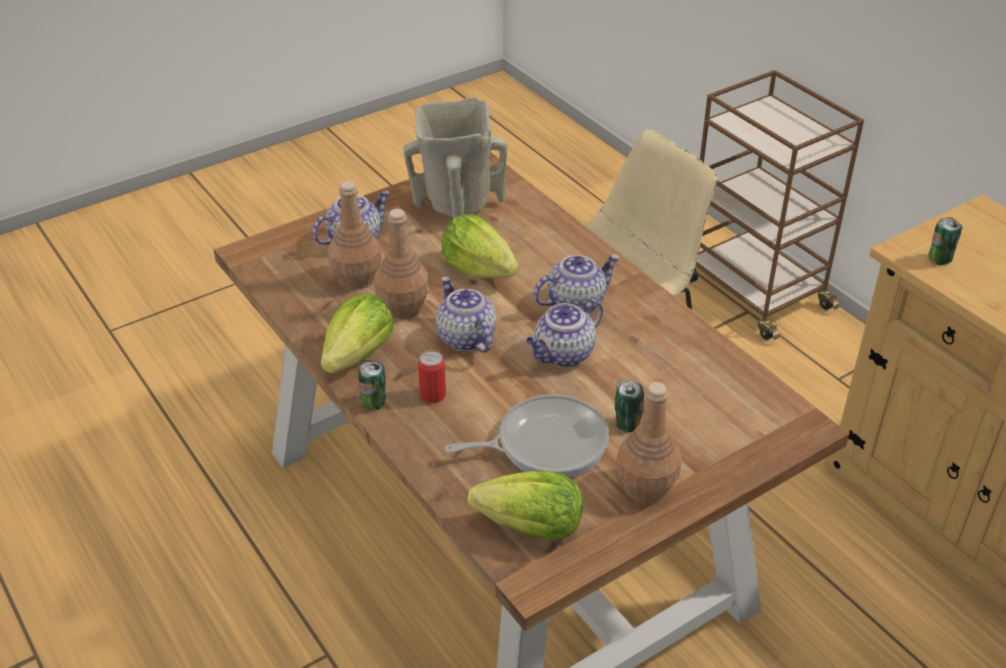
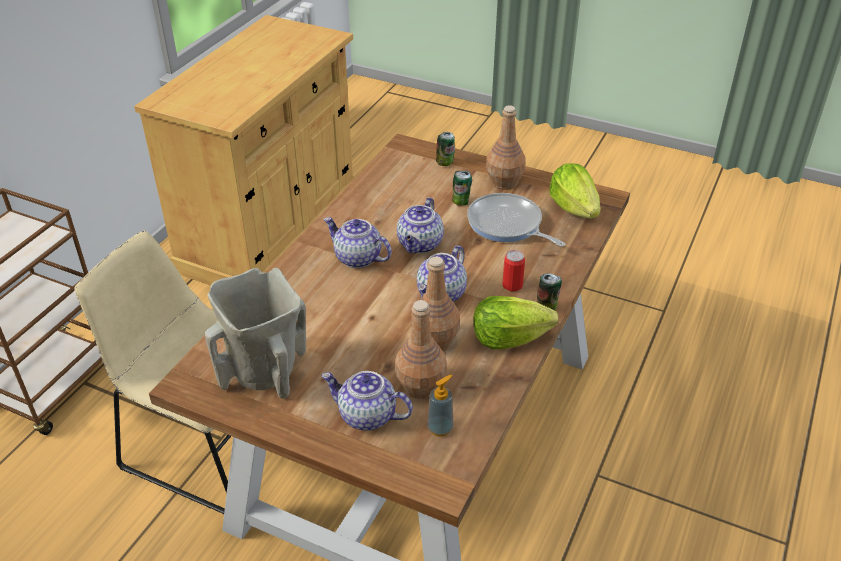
camera: 120 degrees left, 0 degrees up
(300, 271) = (440, 428): none -> soap dispenser
(478, 269) = (353, 320): lettuce -> none
(563, 355) = (420, 245): teapot -> teapot turned 90 degrees clockwise
(939, 259) = (230, 108): can -> can (445, 163)

